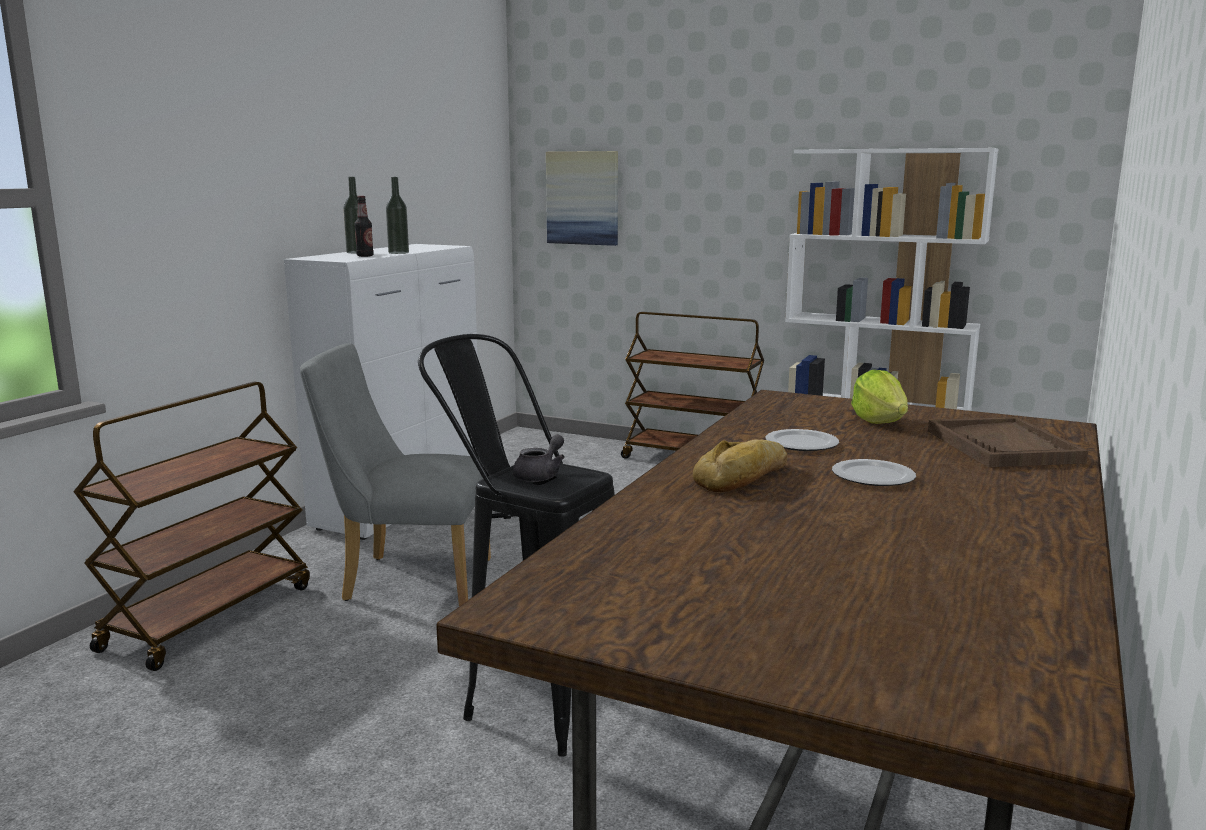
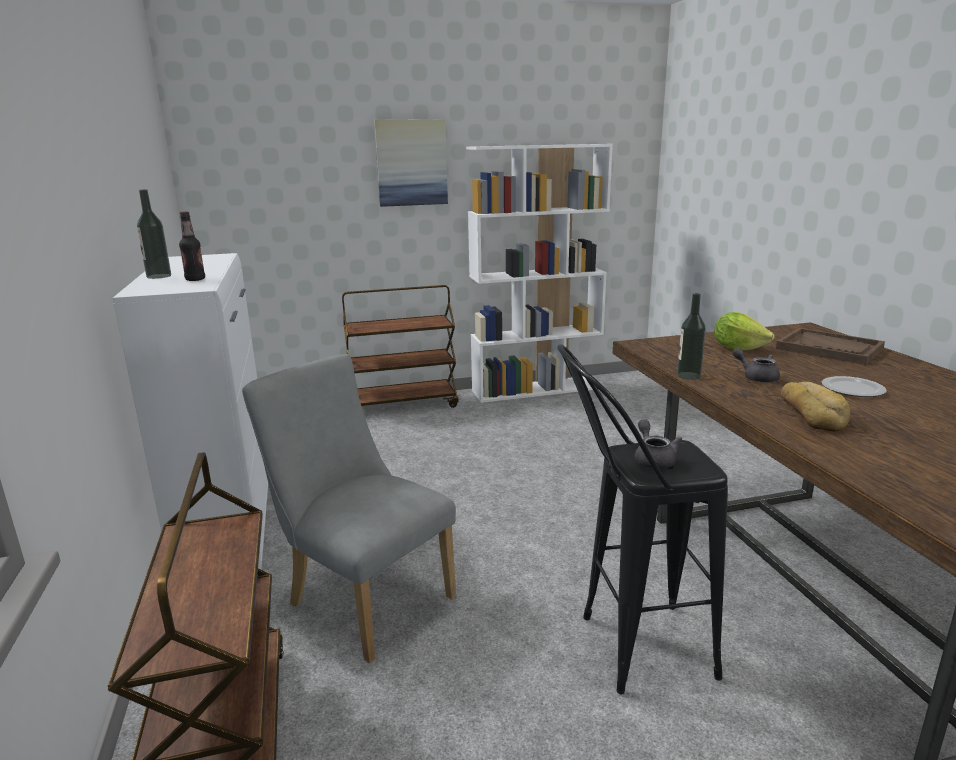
camera: 40 degrees left, 5 degrees up
(398, 253) = (210, 270): bottle -> bottle (688, 375)
(406, 580) = (363, 597): grey chair -> grey chair turned 75 degrees clockwise
(583, 198) = (261, 194): picture -> picture (411, 163)
(800, 443) = (756, 377): plate -> grey teapot

